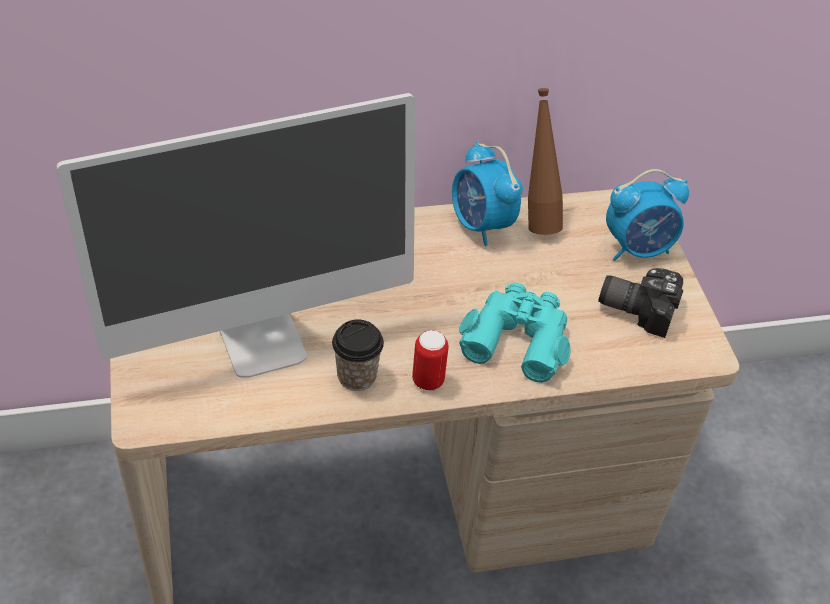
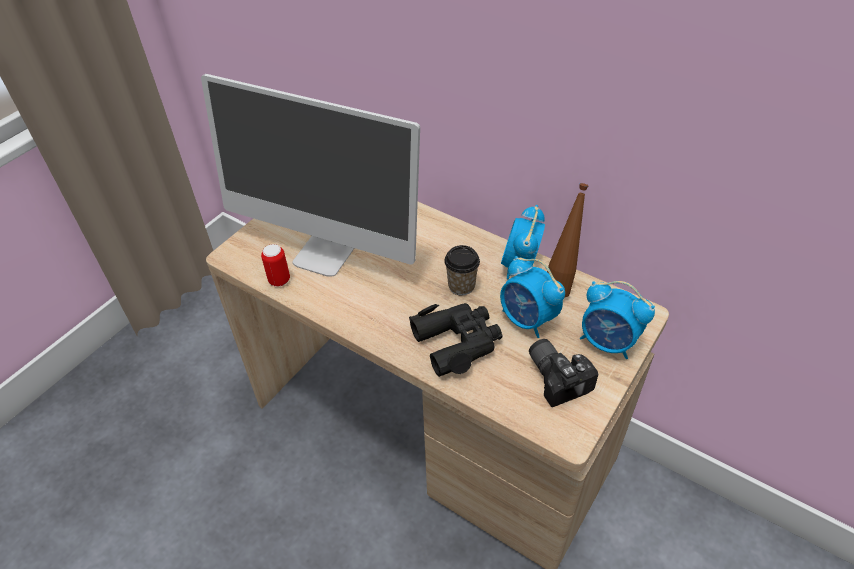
camera: 50 degrees right, 0 degrees up
(356, 376) = (345, 302): cup -> cup (461, 286)
(428, 380) = (378, 329): can -> can (279, 280)
(517, 338) = (457, 342): turquoise binoculars -> black binoculars
(551, 273) = (527, 320): none -> alarm clock

